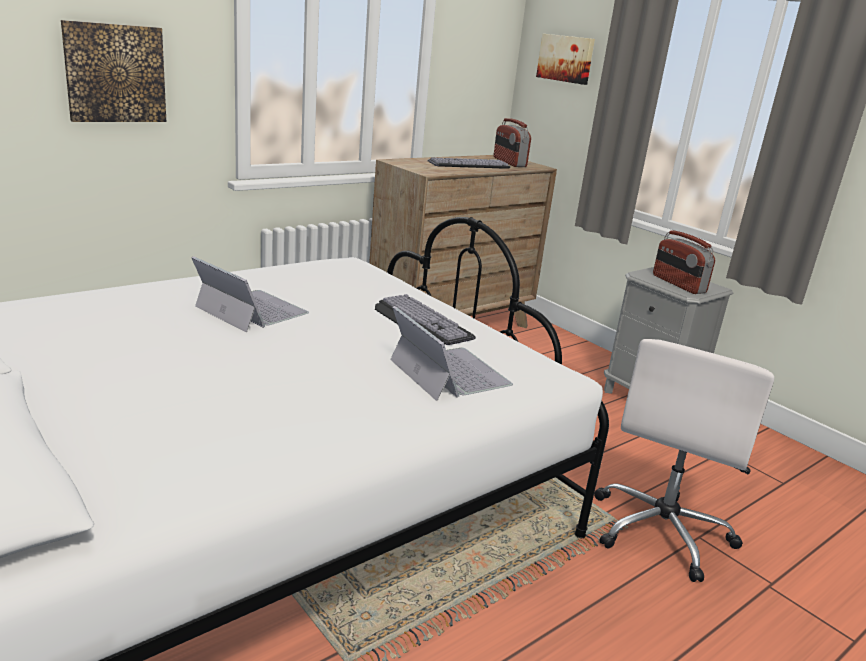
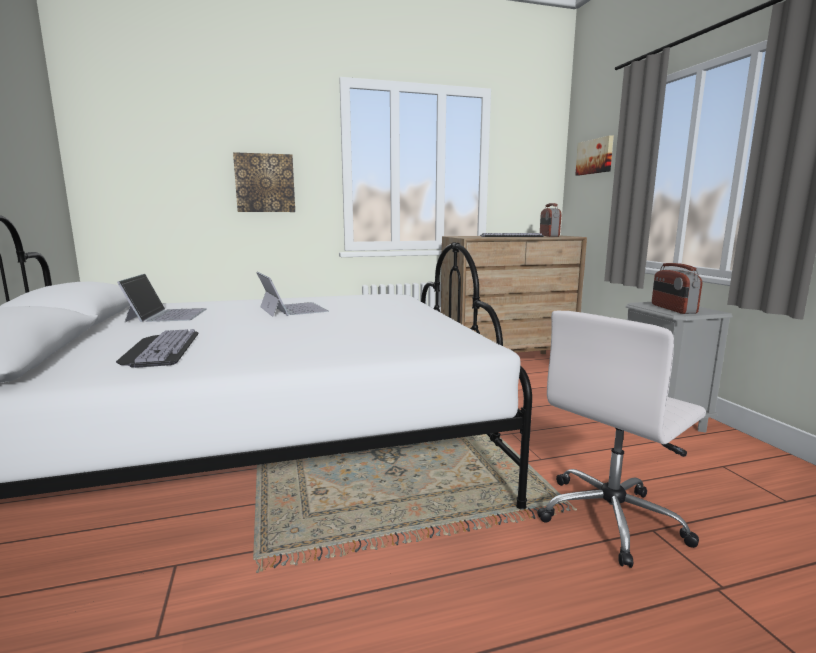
camera: 25 degrees right, 10 degrees down
(418, 321) = (402, 317): keyboard -> keyboard (159, 349)
(448, 372) = (386, 339): laptop -> laptop (167, 315)

